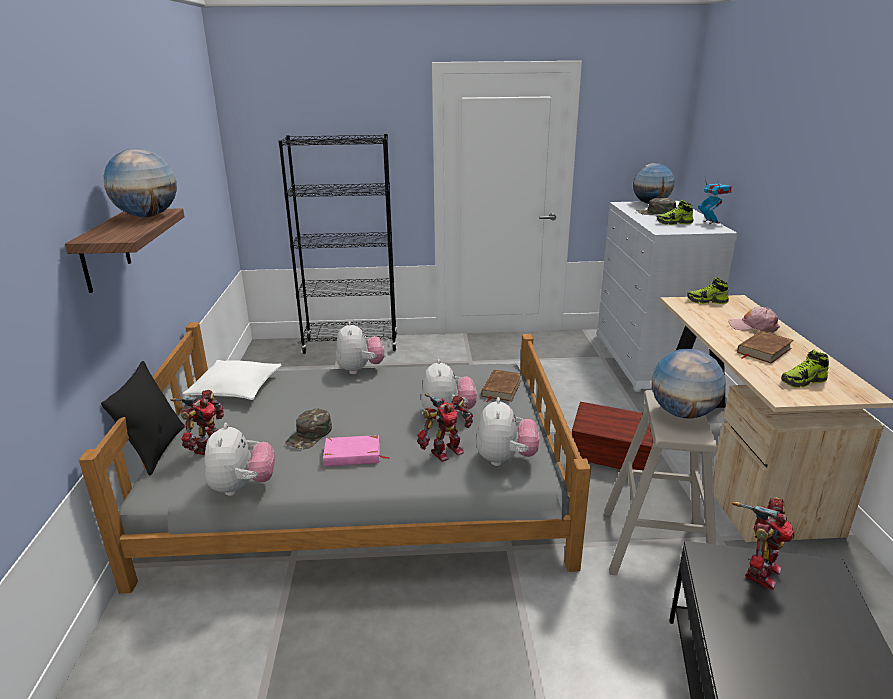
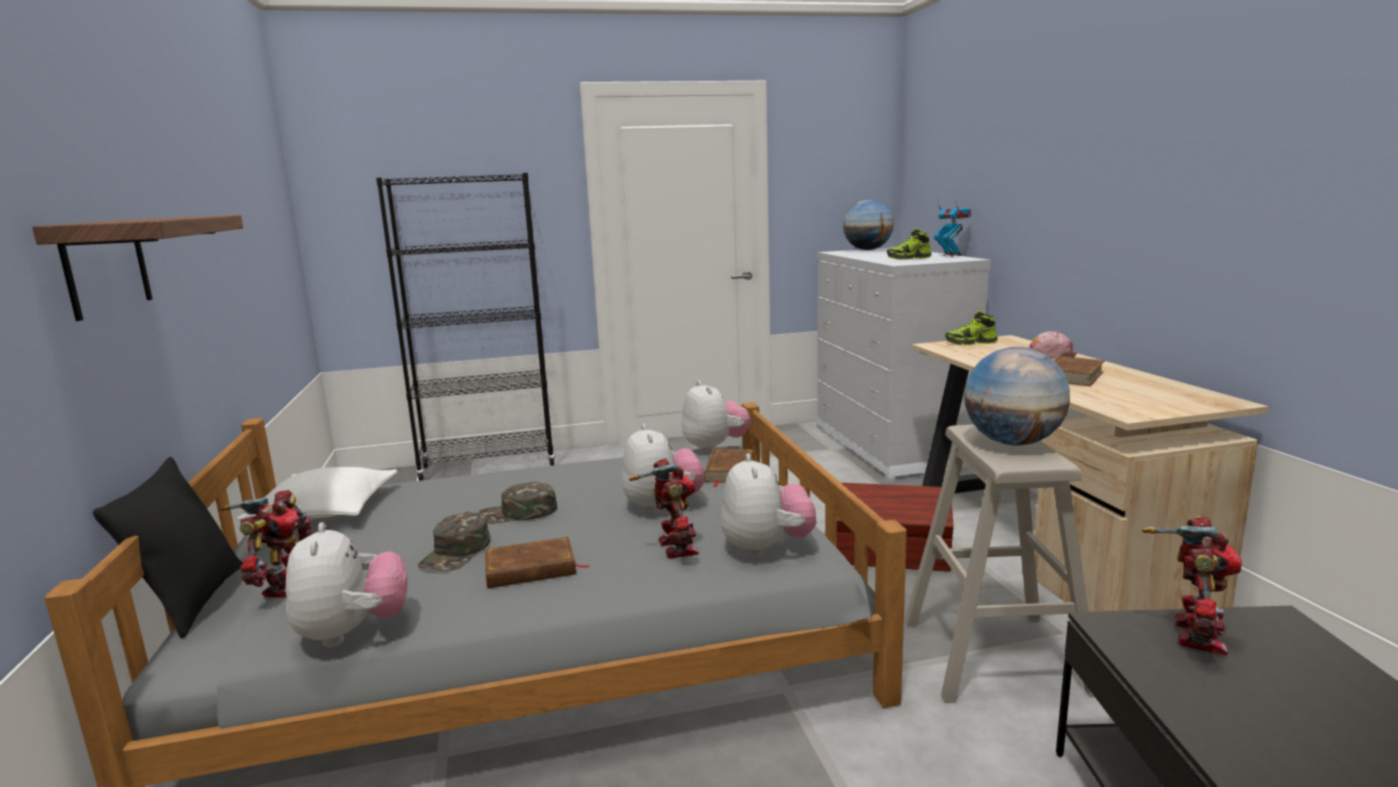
camera: 10 degrees left, 10 degrees down
(147, 216) = (182, 217): globe -> none
(352, 455) = (531, 569): pink book -> brown book
(360, 369) = (518, 470): plush toy -> plush toy (715, 447)
(445, 451) = (674, 548): toy robot -> toy robot turned 60 degrees counterclockwise
(655, 212) = (879, 254): green cap -> green cap (518, 513)
(803, 381) = (1142, 398): shoe -> none

